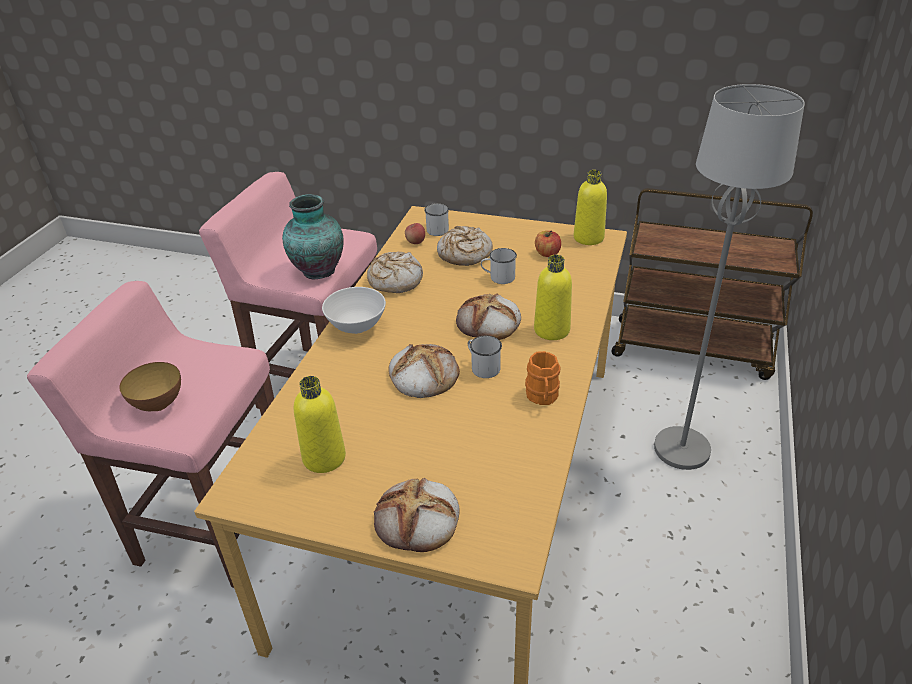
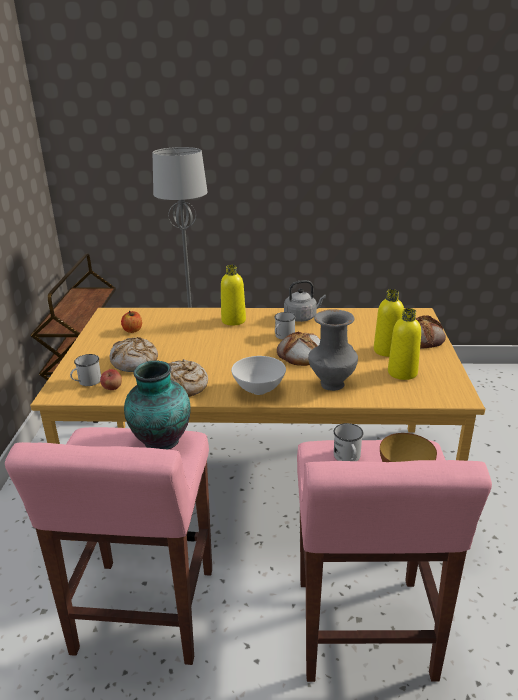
camera: 105 degrees left, 10 degrees down
(335, 384) = (331, 385): none -> grey vase
(489, 323) = (232, 340): bread -> none
(498, 277) = (171, 344): white mug -> white mug (348, 458)
(542, 397) = (302, 317): orange mug -> grey kettle
(588, 238) = (108, 318): yellow bottle -> yellow bottle (387, 350)

